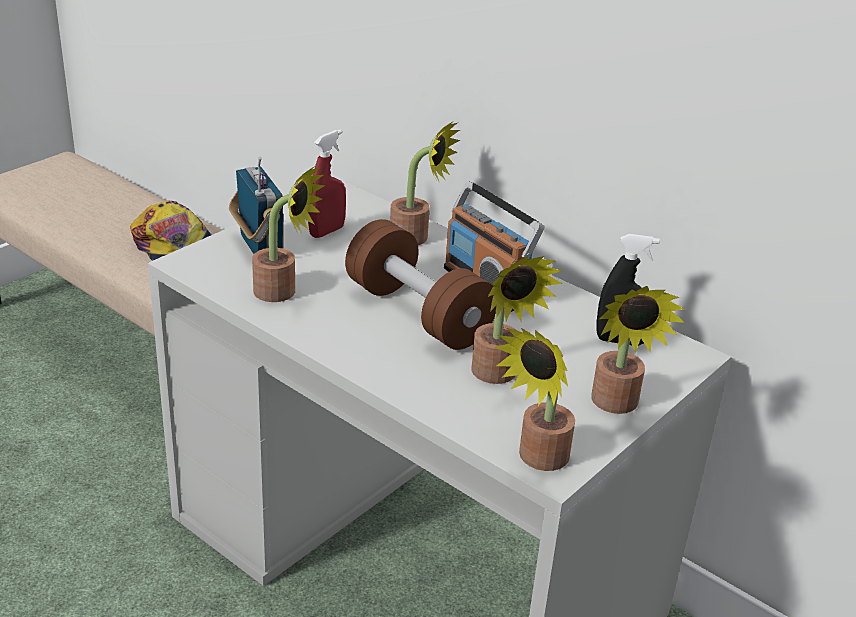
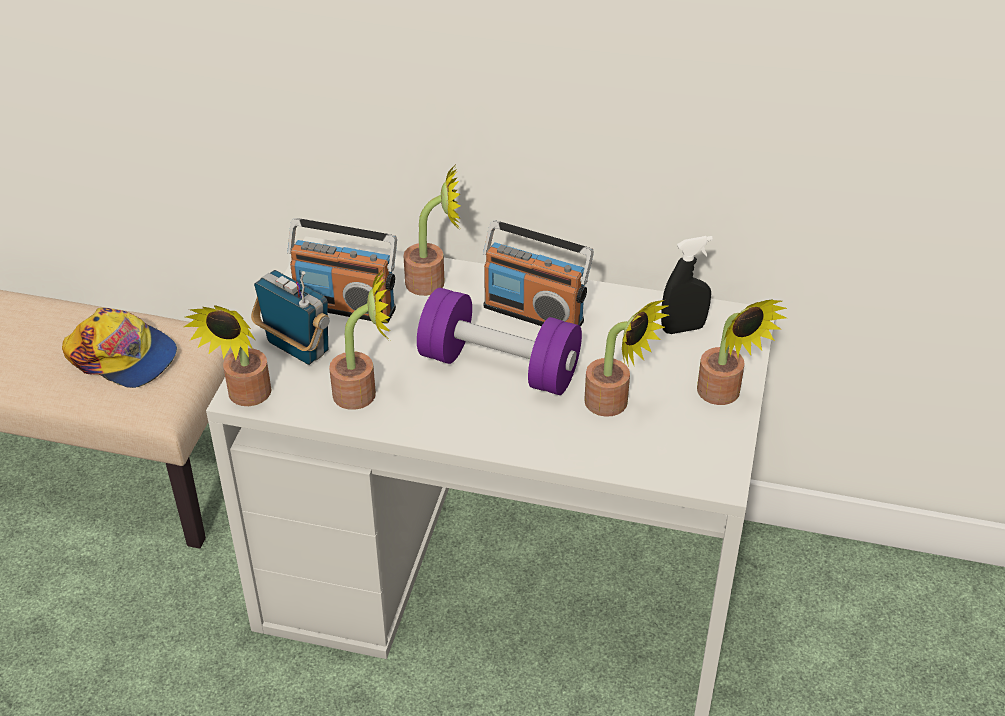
camera: 25 degrees left, 10 degrees up
(327, 231) = (345, 306): red spray bottle -> radio
(418, 313) = (499, 367): brown dumbbell -> purple dumbbell
(537, 459) = (701, 474): potted plant -> potted plant (246, 398)

